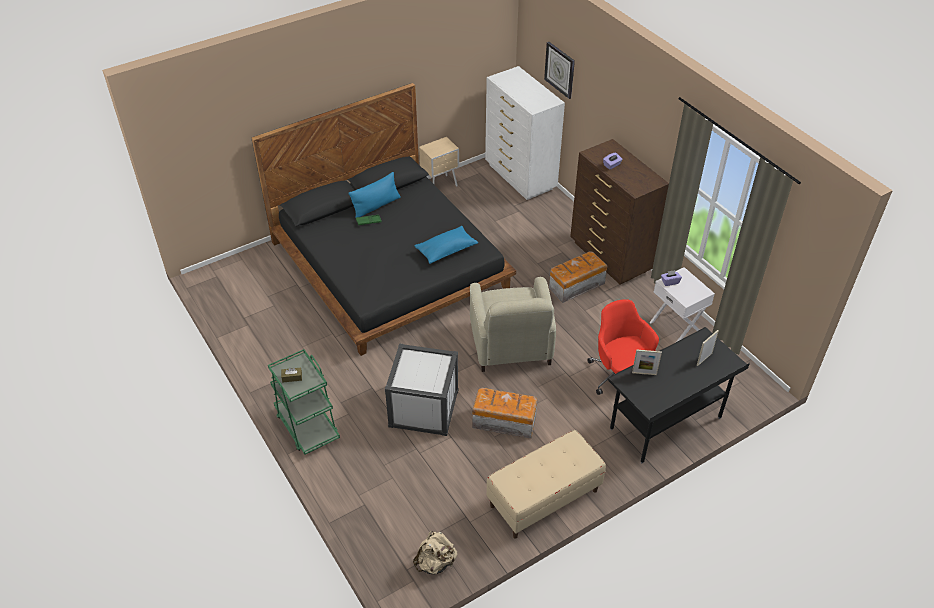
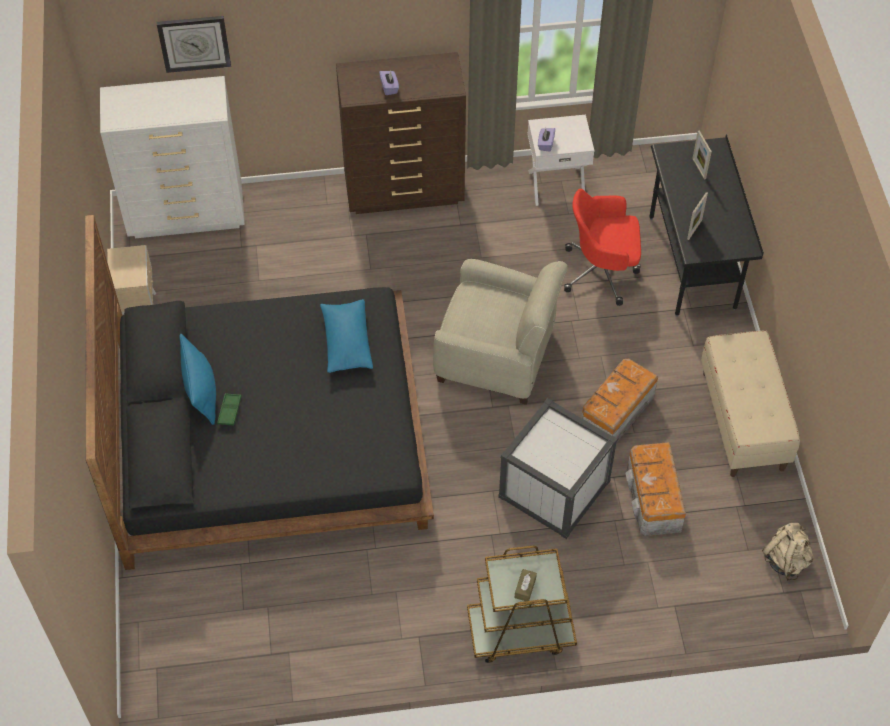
camera: 65 degrees left, 10 degrees up
(307, 426) = (520, 631): green cart -> brown cart
(575, 286) = (434, 248): storage box -> storage box (653, 500)

